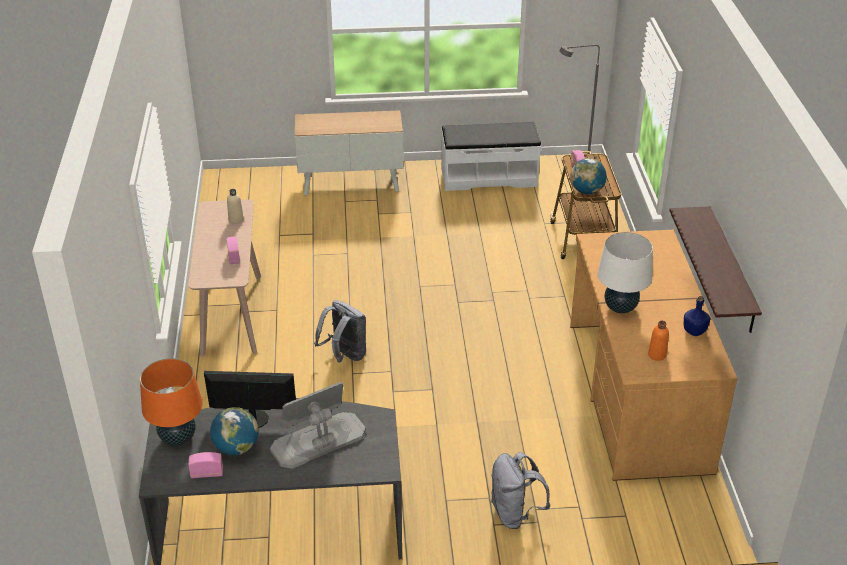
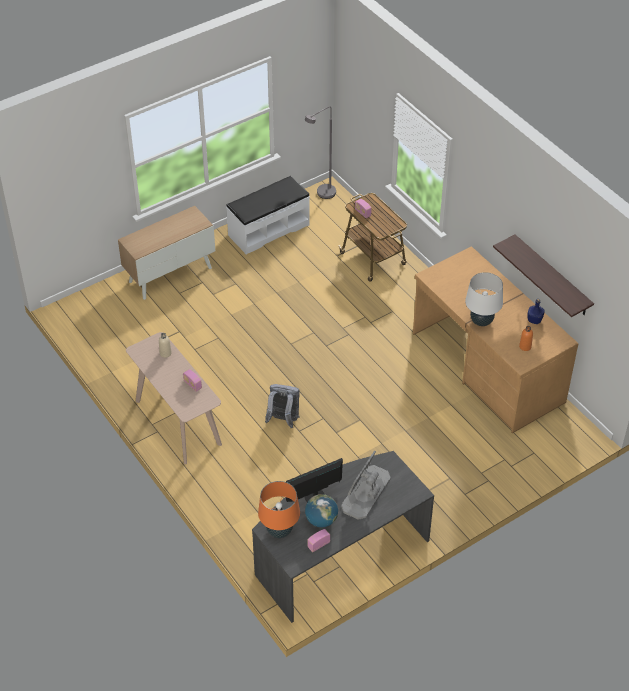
camera: 30 degrees left, 10 degrees up
(515, 514) = (472, 481): grey backpack -> none
(587, 191) = (383, 230): globe -> none

